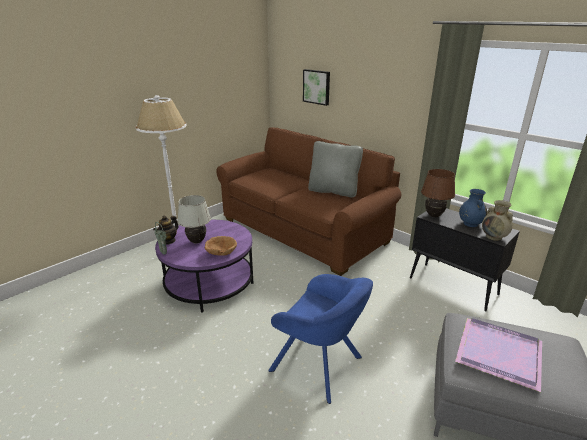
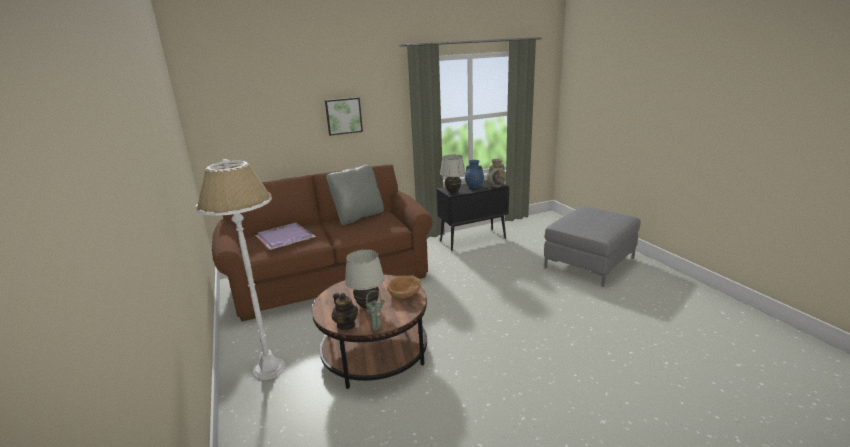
camera: 65 degrees left, 5 degrees down
(209, 283) = (375, 353): purple coffee table -> brown coffee table
(317, 87) = (272, 124): picture -> picture (343, 116)
(320, 366) = (531, 311): blue armchair -> none
(434, 215) = (453, 192): brown table lamp -> white table lamp
(497, 352) = (591, 222): purple tray -> purple tray (284, 238)

